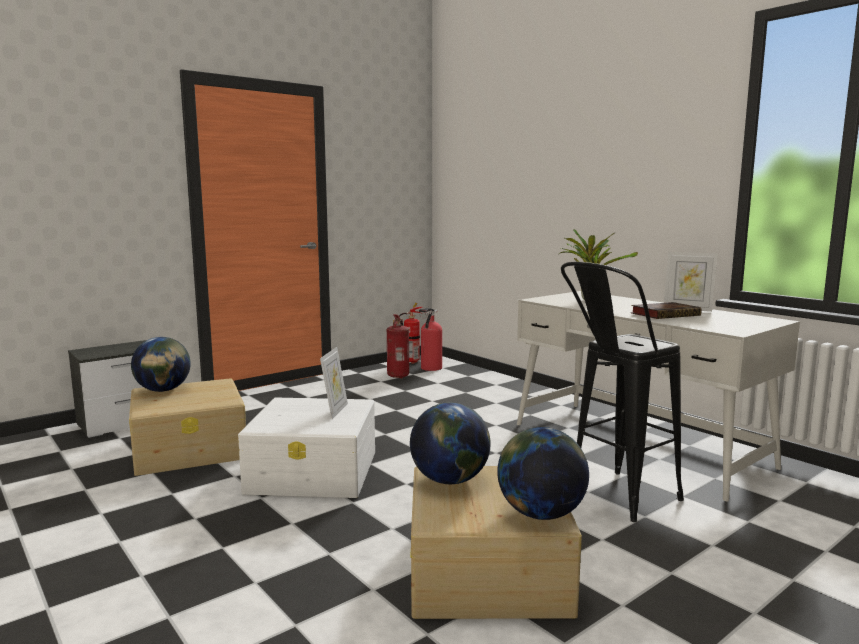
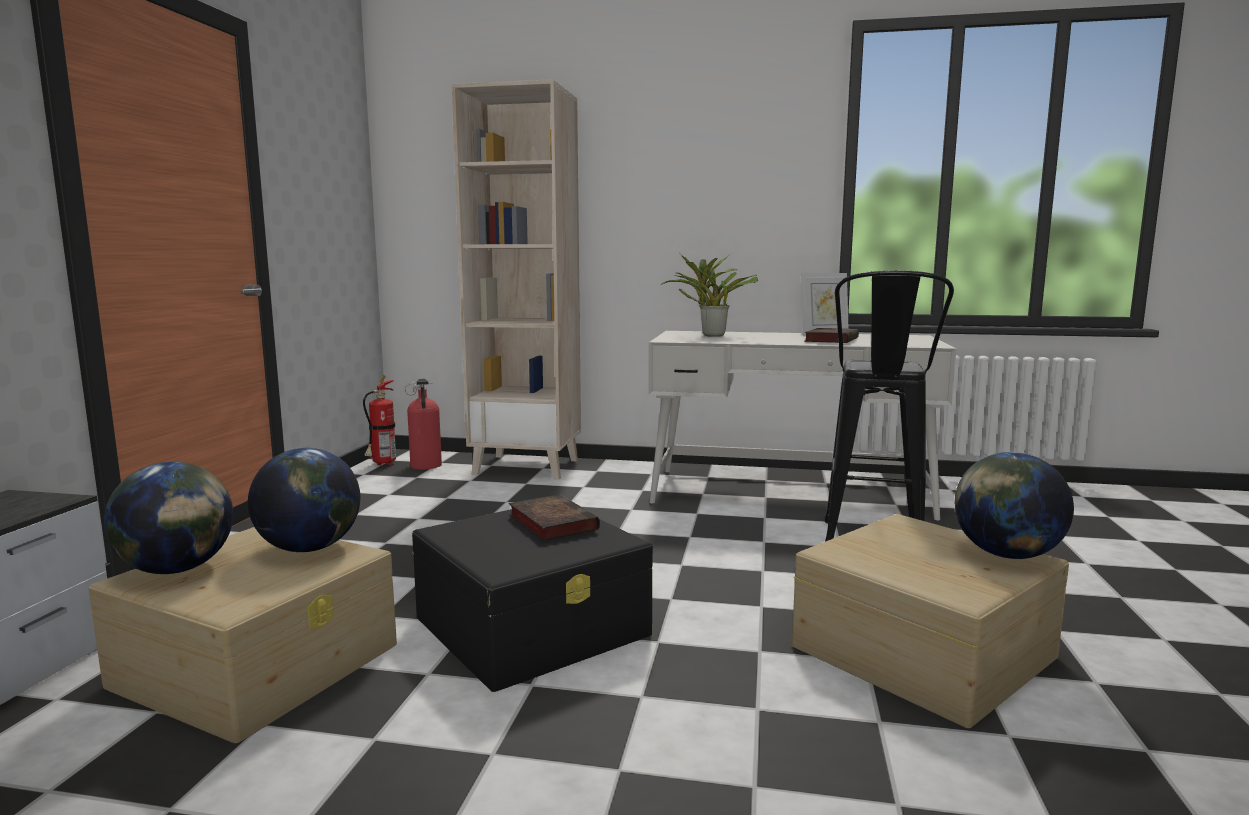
camera: 40 degrees left, 0 degrees up
(314, 471) = (533, 625): white storage box -> black storage box
(335, 410) = (550, 522): picture frame -> book
(399, 376) = (400, 483): fire extinguisher -> none
(450, 480) = (867, 553): globe -> globe (310, 548)
(487, 381) = (527, 467): none -> beige bookcase

